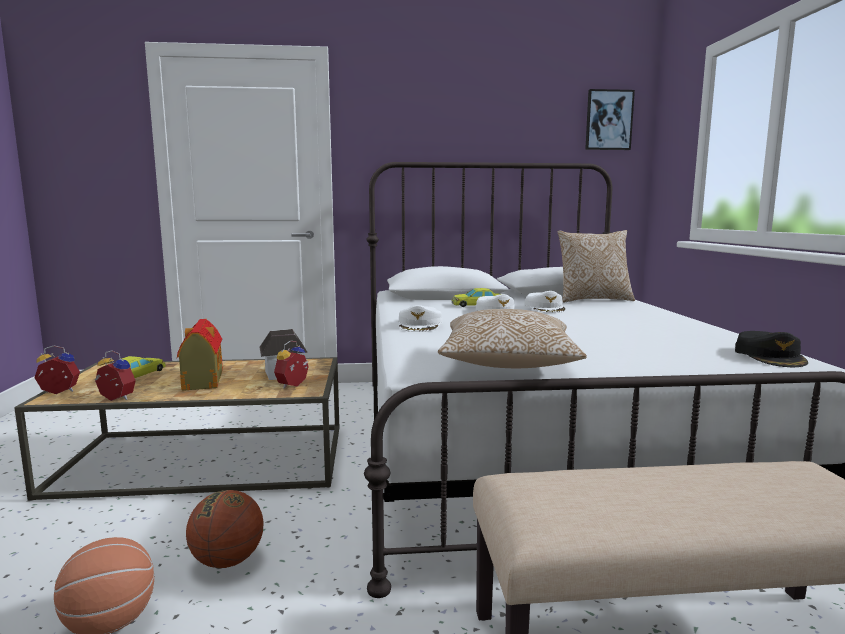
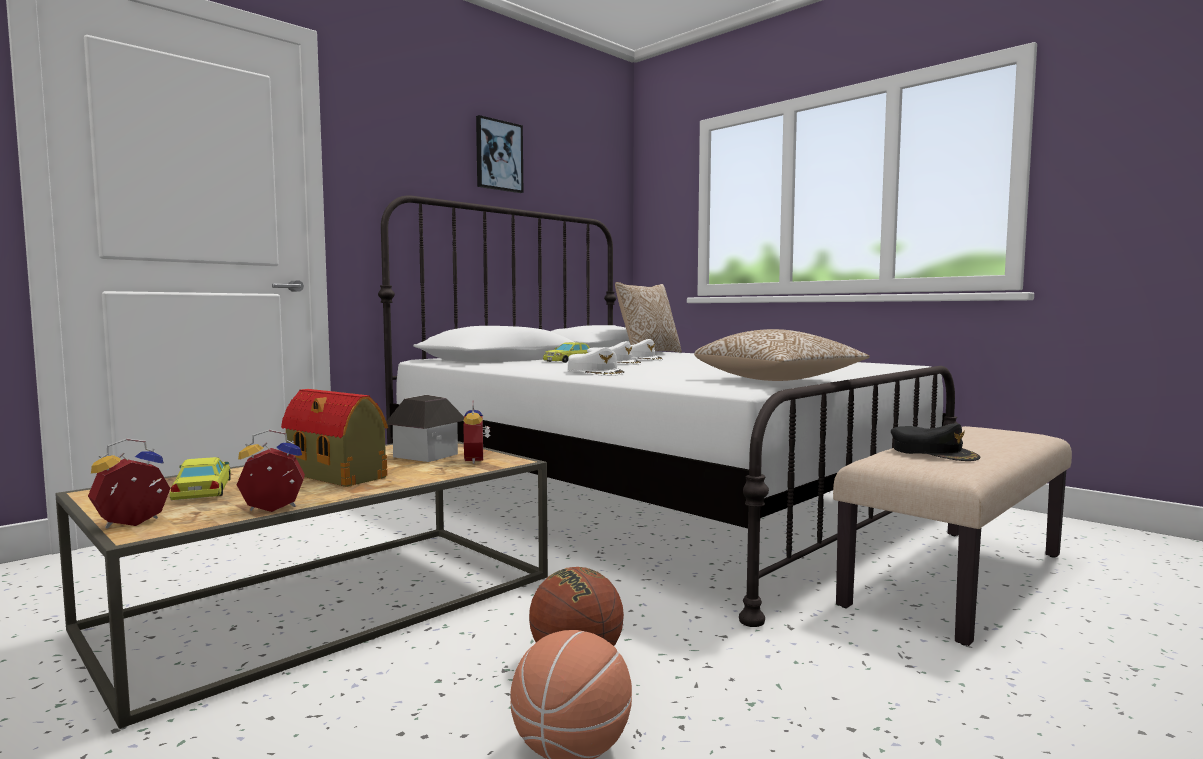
camera: 40 degrees left, 5 degrees down
(608, 120) = (600, 177): picture -> picture (498, 155)
(770, 357) = (886, 365): black cap -> black cap (933, 453)

